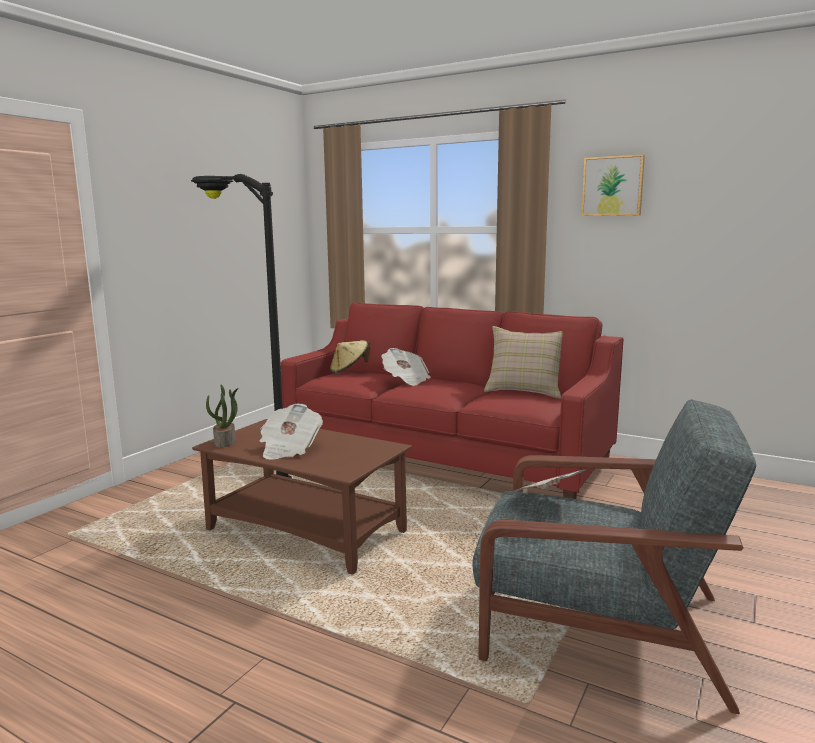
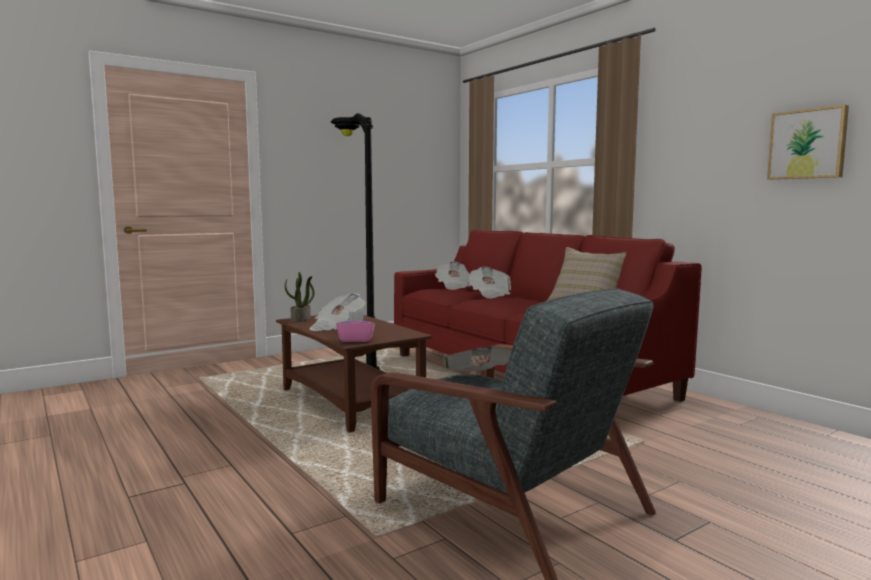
camera: 25 degrees right, 5 degrees down
(343, 466) = (356, 340): none -> pink tissue box
(349, 370) = (454, 287): beige hat -> newspaper
(613, 186) = (703, 109): picture -> picture (808, 144)

